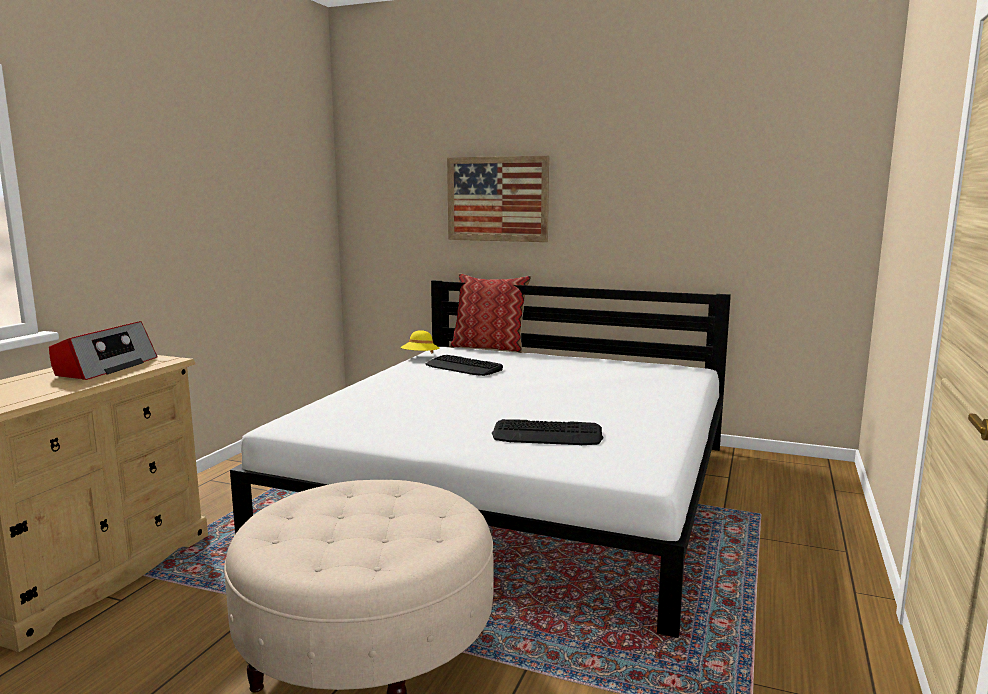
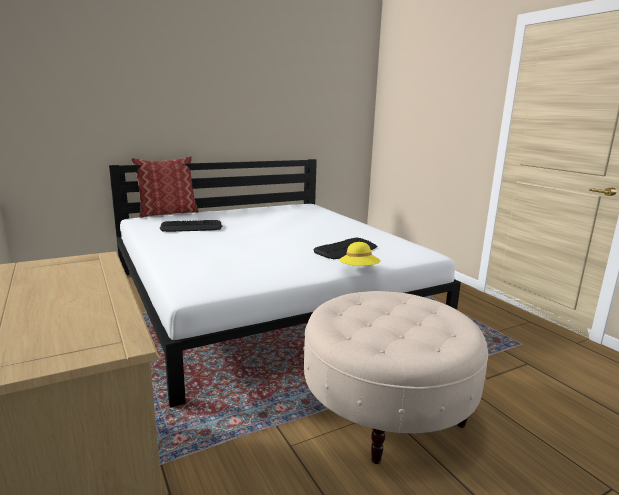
camera: 50 degrees left, 5 degrees up
(105, 367) = (60, 278): radio -> none
(420, 357) = (139, 227): yellow hat -> yellow hat (359, 270)
(497, 199) = (159, 97): picture -> none

